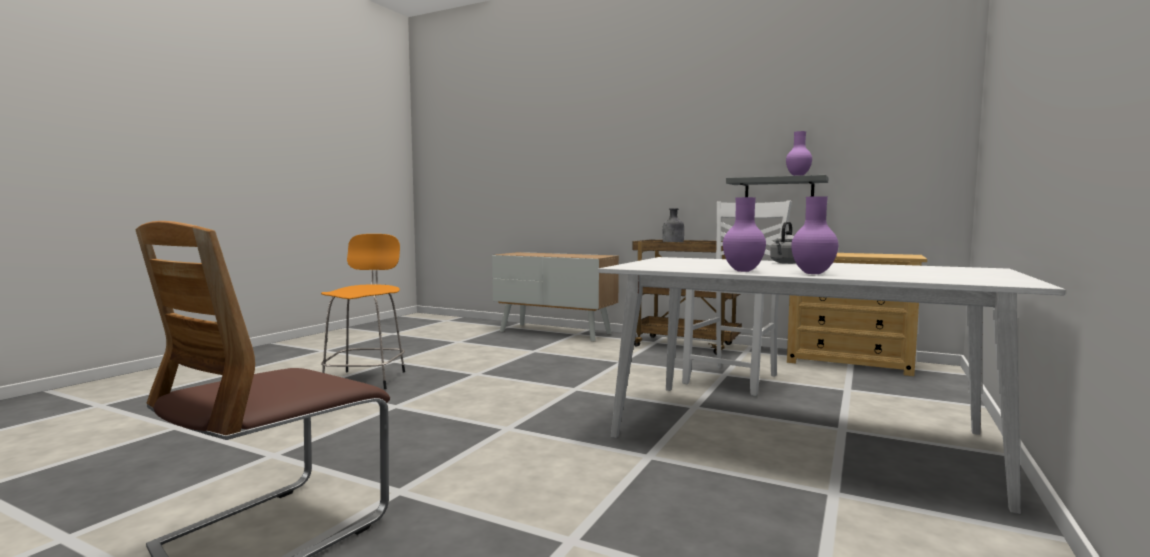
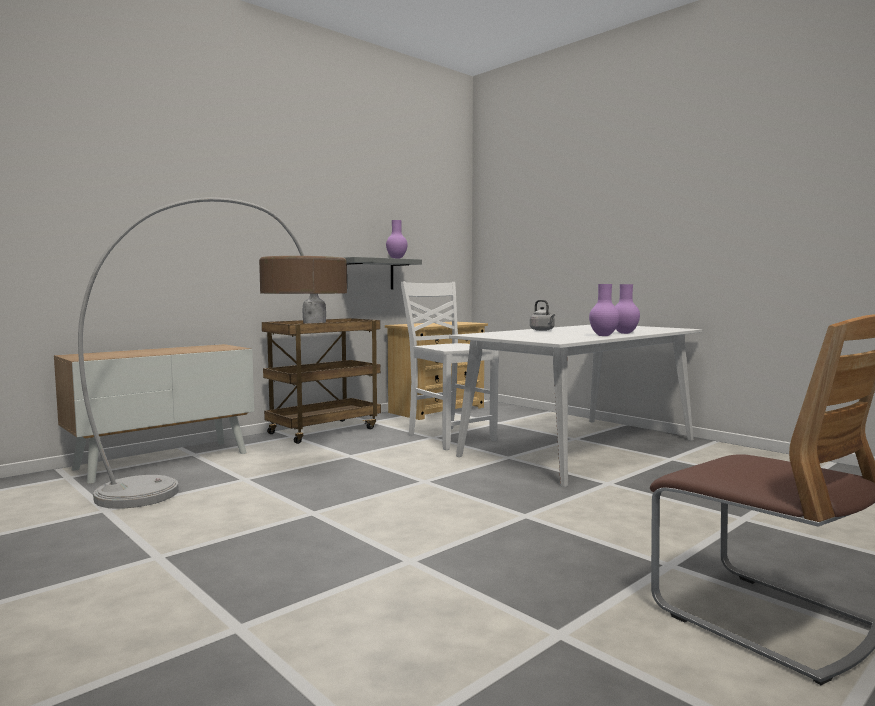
camera: 70 degrees left, 0 degrees up
(366, 379) = (246, 577): orange stool -> none
(537, 350) = (243, 477): none -> floor lamp

